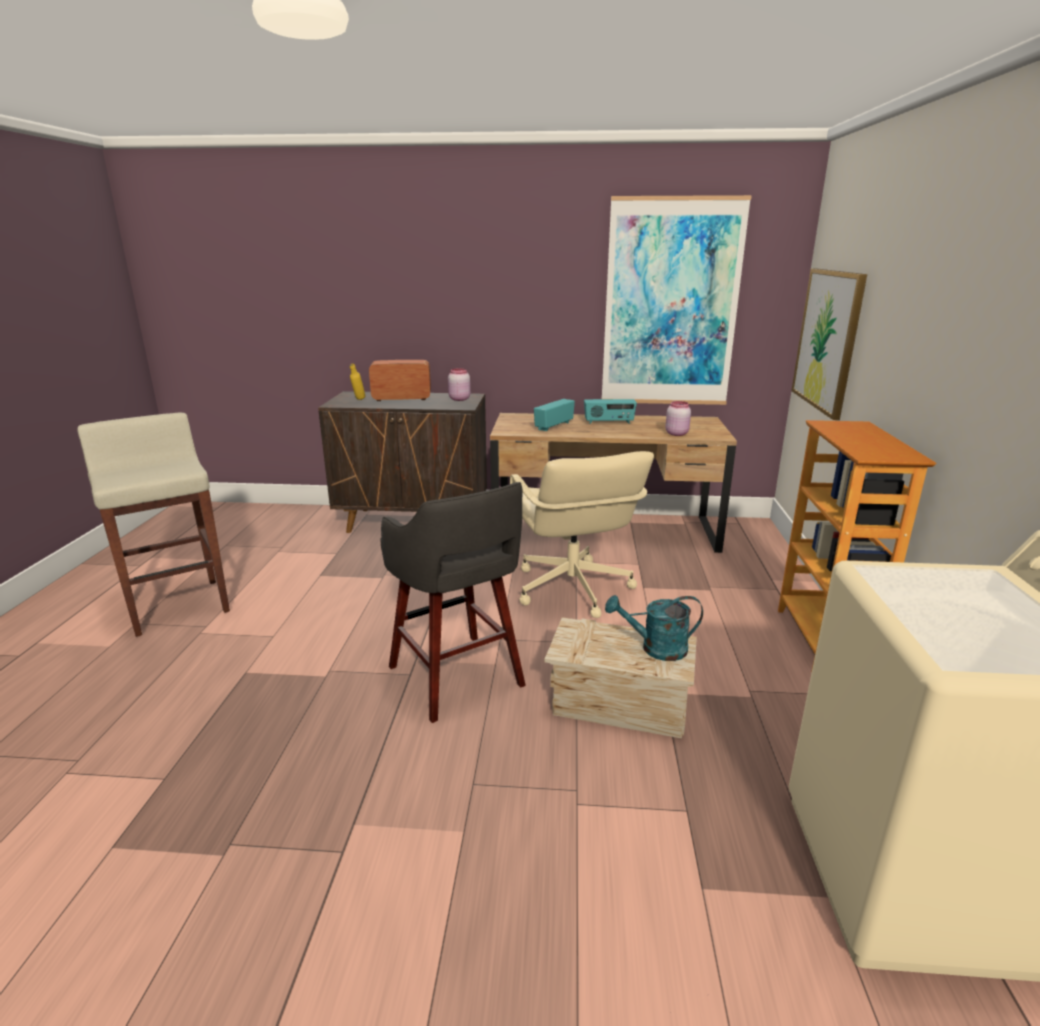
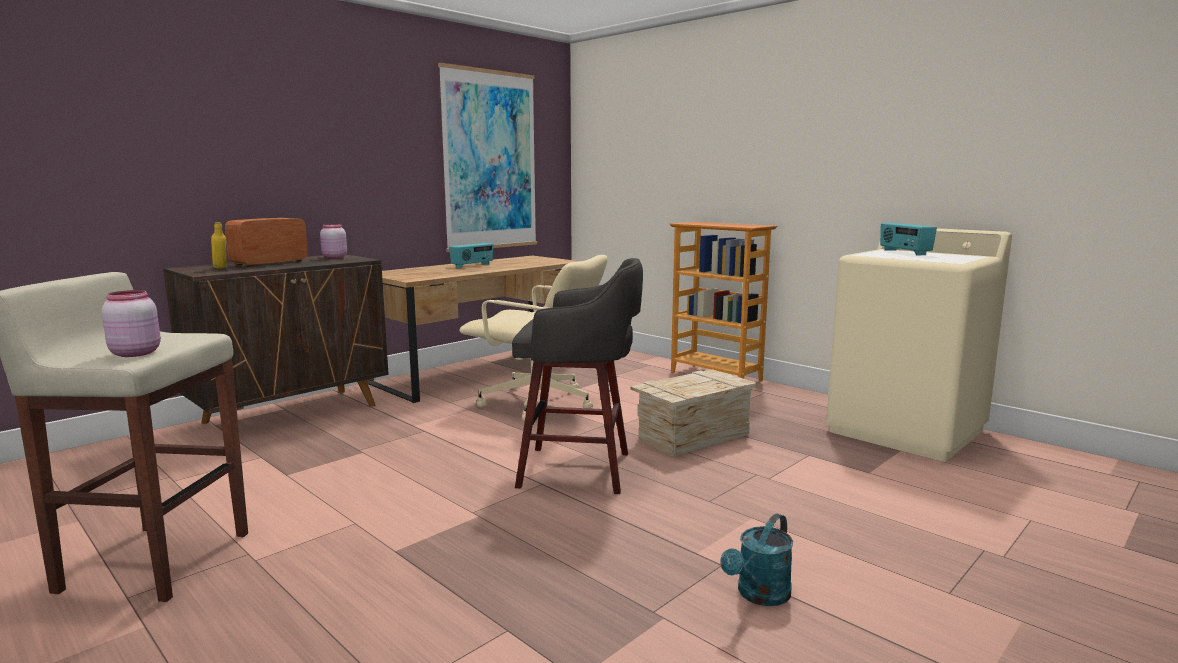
camera: 50 degrees left, 10 degrees down
(553, 426) = (438, 272): radio -> radio (904, 252)
(655, 649) = (711, 378): turquoise watering can -> turquoise watering can (759, 595)
(676, 433) = (539, 263): pink jar -> pink jar (135, 353)
(827, 340) = (617, 180): picture -> none

